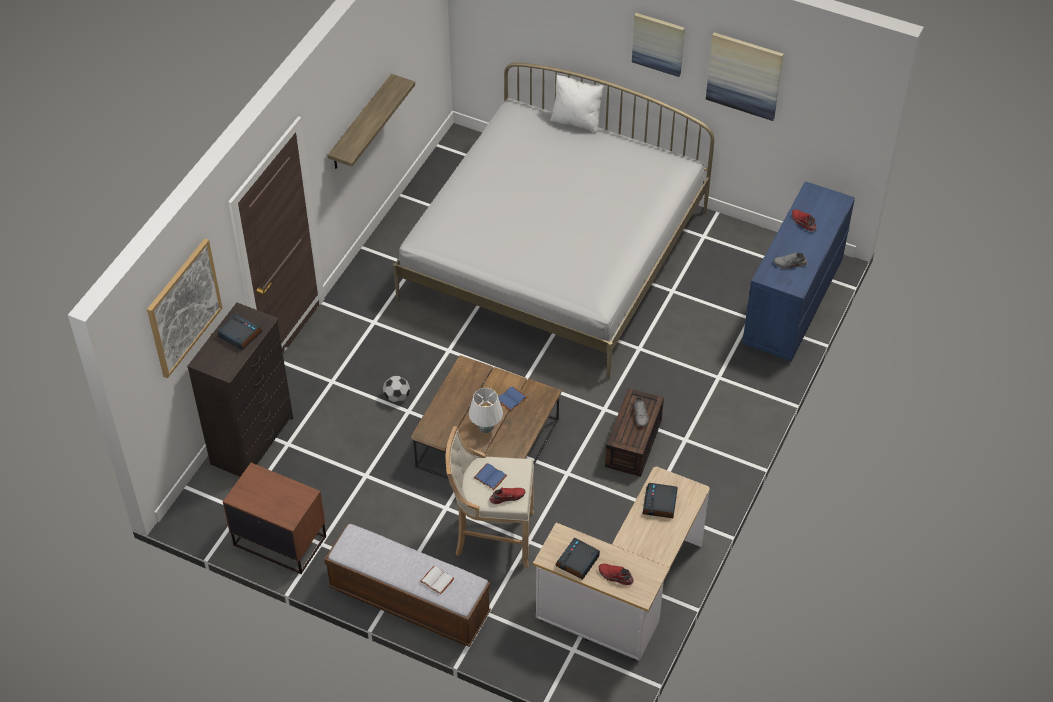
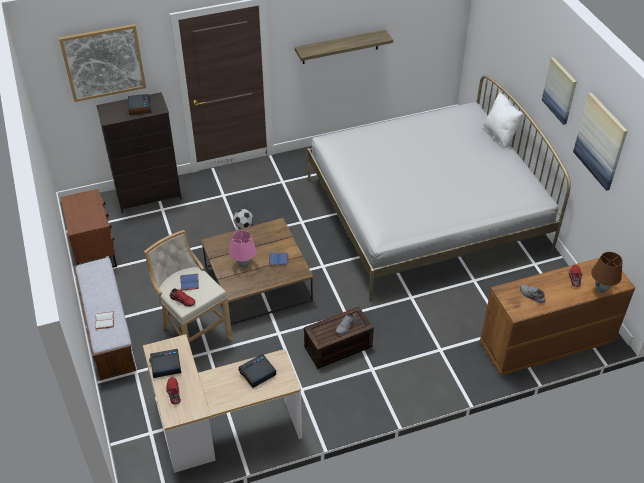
camera: 45 degrees right, 5 degrees down
(486, 428) = (244, 265): white table lamp -> pink table lamp
(792, 304) = (546, 343): blue dresser -> brown dresser
(833, 218) = (601, 289): none -> brown table lamp

